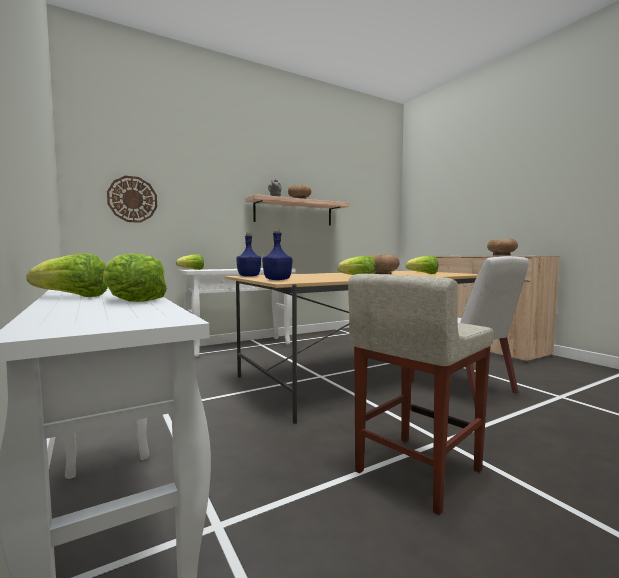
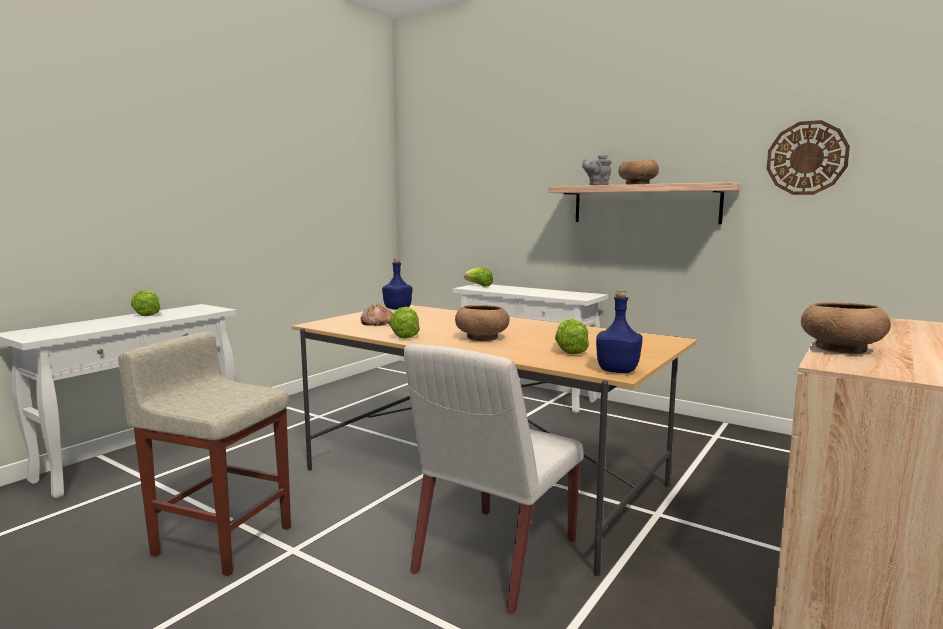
camera: 65 degrees right, 5 degrees up
(132, 199) = (446, 201): wall clock -> wall clock (806, 158)
(132, 300) = (125, 323): lettuce -> none
(277, 280) = (347, 320): blue bottle -> blue bottle (617, 370)
(305, 278) = (376, 323): none -> bread

